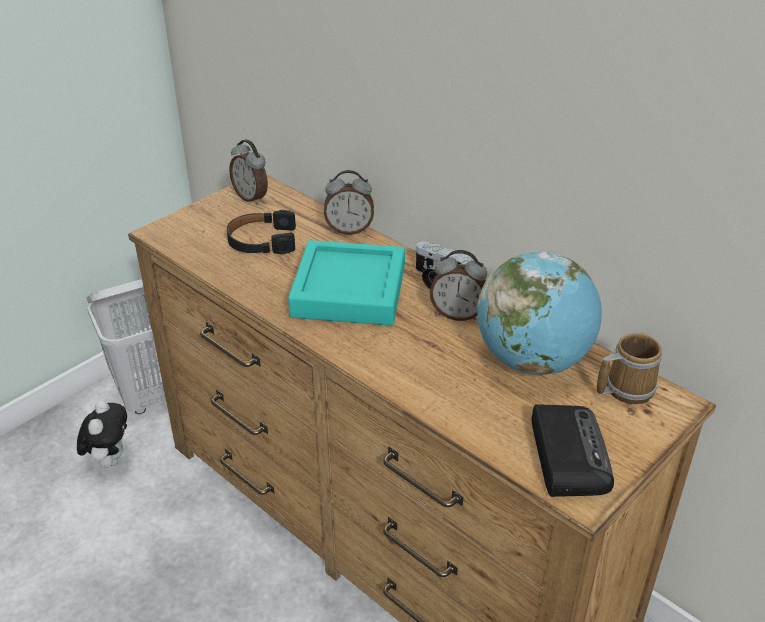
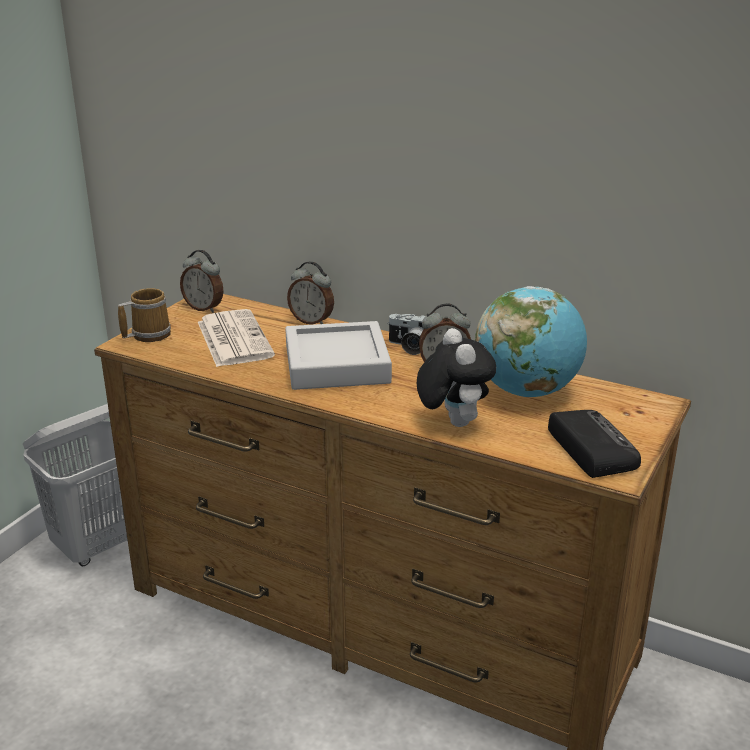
camera: 15 degrees left, 10 degrees down
(109, 459) = (66, 612): plush toy -> plush toy (452, 422)
(262, 241) = (233, 339): black headphones -> newspaper
(349, 230) = (312, 321): alarm clock -> alarm clock turned 45 degrees clockwise
(349, 291) = (337, 364): turquoise tray -> grey tray
(625, 388) = (614, 399): mug -> mug (148, 334)

